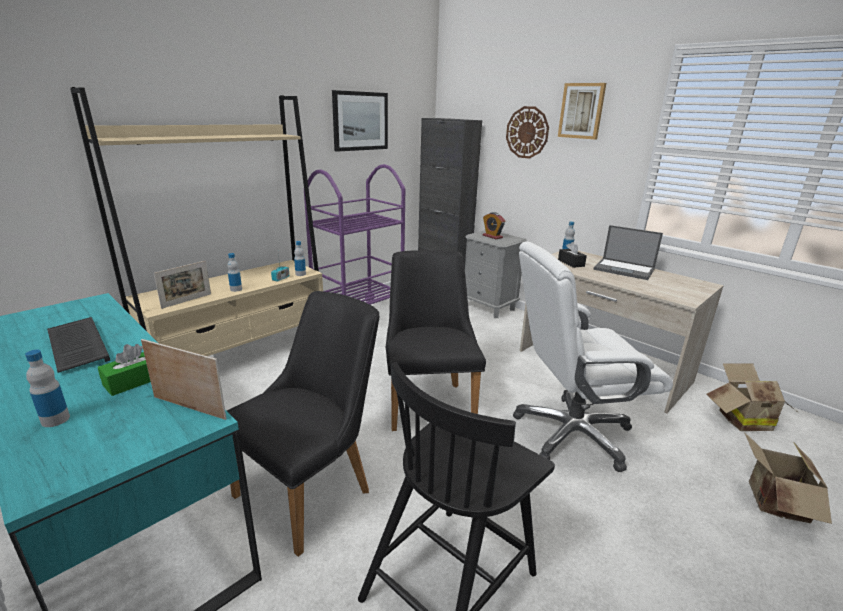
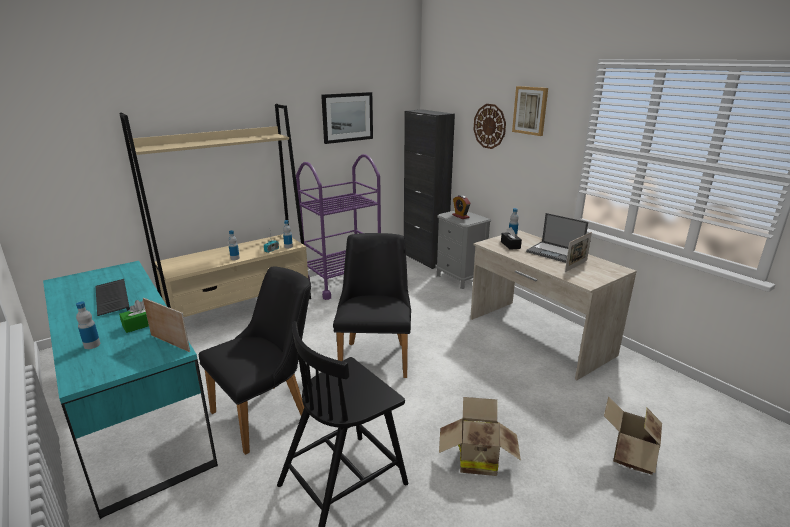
camera: 10 degrees right, 0 degrees up
(187, 301) = (196, 266): picture frame -> picture frame (576, 266)
(571, 434) = (483, 390): white office chair -> none
(741, 419) = (643, 390): cardboard box -> cardboard box (476, 458)

